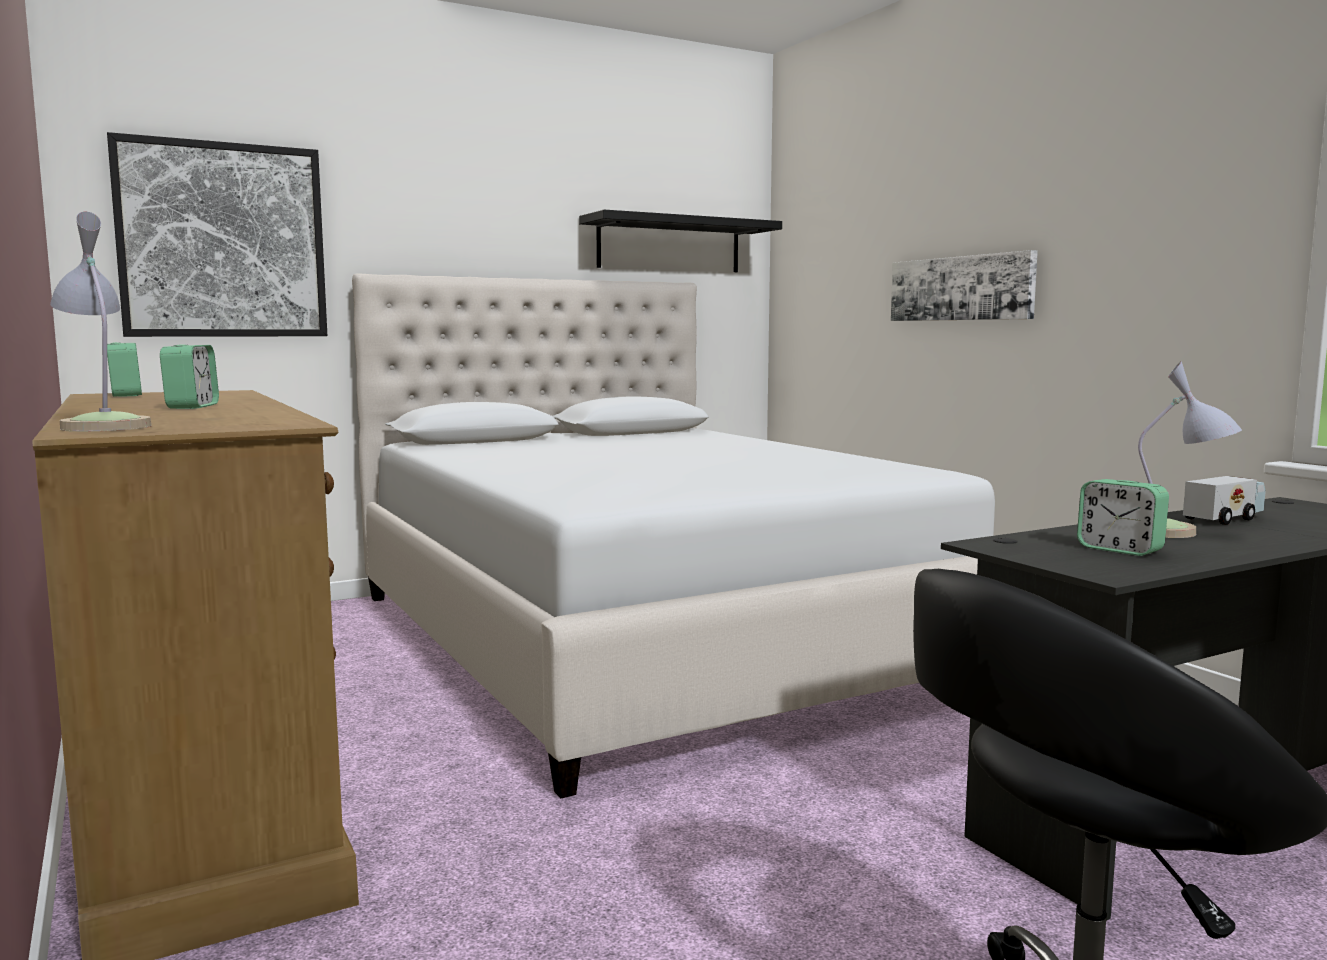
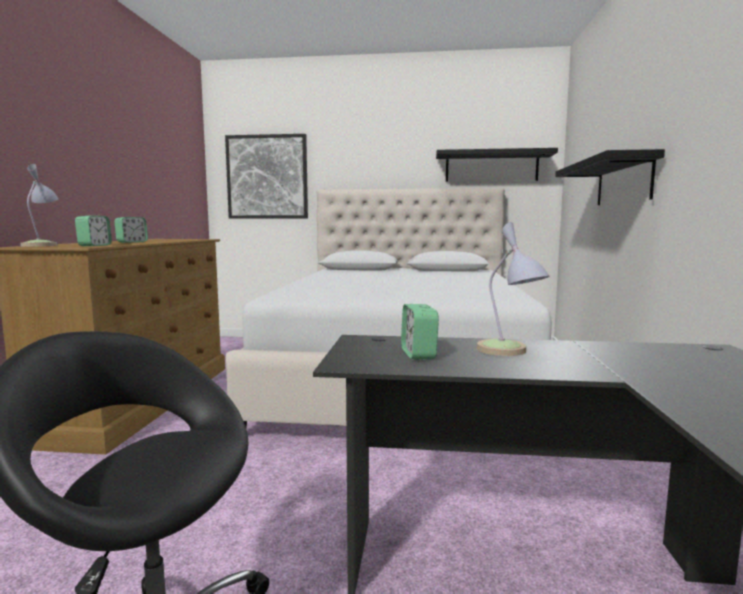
camera: 35 degrees right, 0 degrees up
(126, 395) = (162, 239): alarm clock -> alarm clock (95, 245)
(961, 288) = (623, 182): picture -> black shelf
(1223, 519) = (592, 350): toy truck -> none

